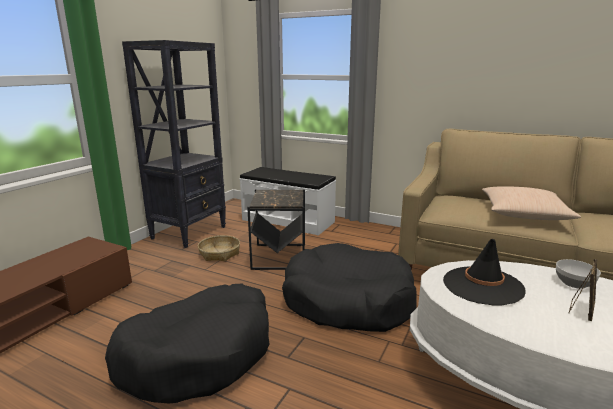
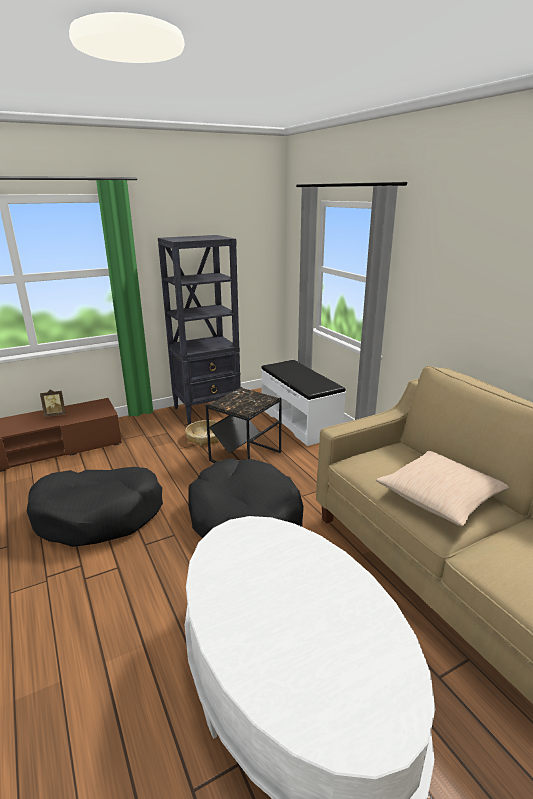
camera: 35 degrees right, 5 degrees up
(482, 285) = (257, 551): black hat -> none
(574, 283) = (349, 591): bowl -> none
(581, 311) = (295, 616): picture frame -> picture frame (55, 415)

